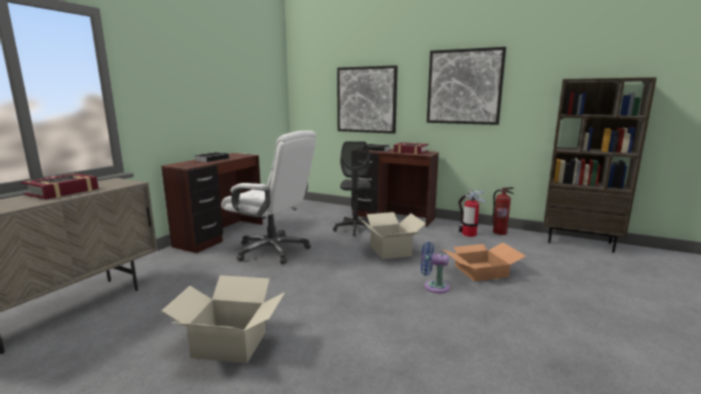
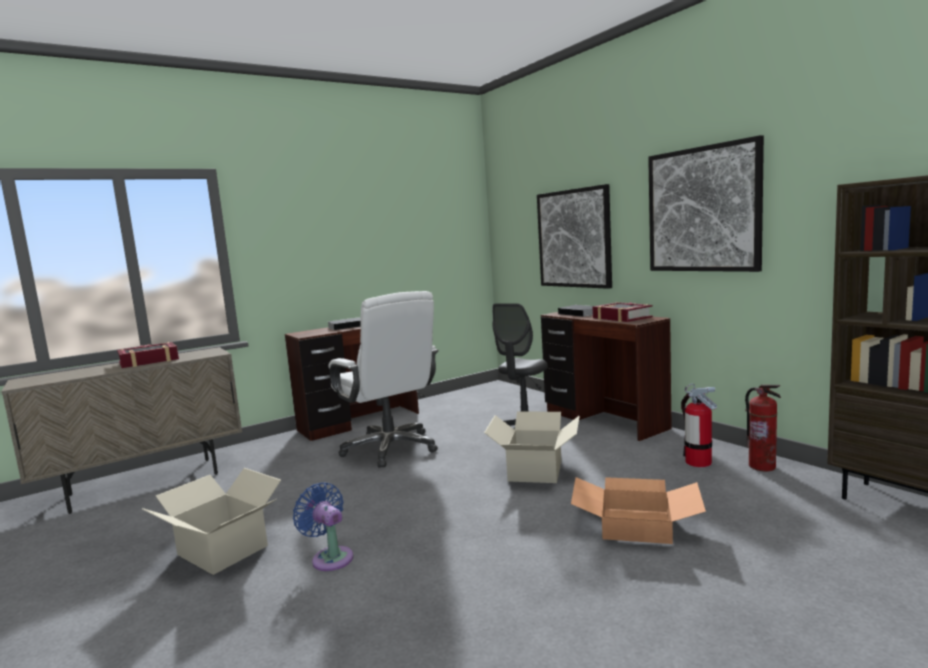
camera: 30 degrees right, 5 degrees down
(433, 286) = (529, 534): blue fan -> blue fan (330, 557)

